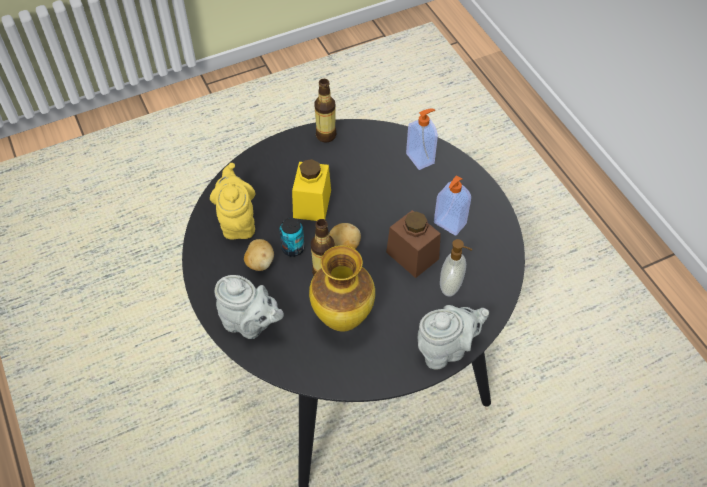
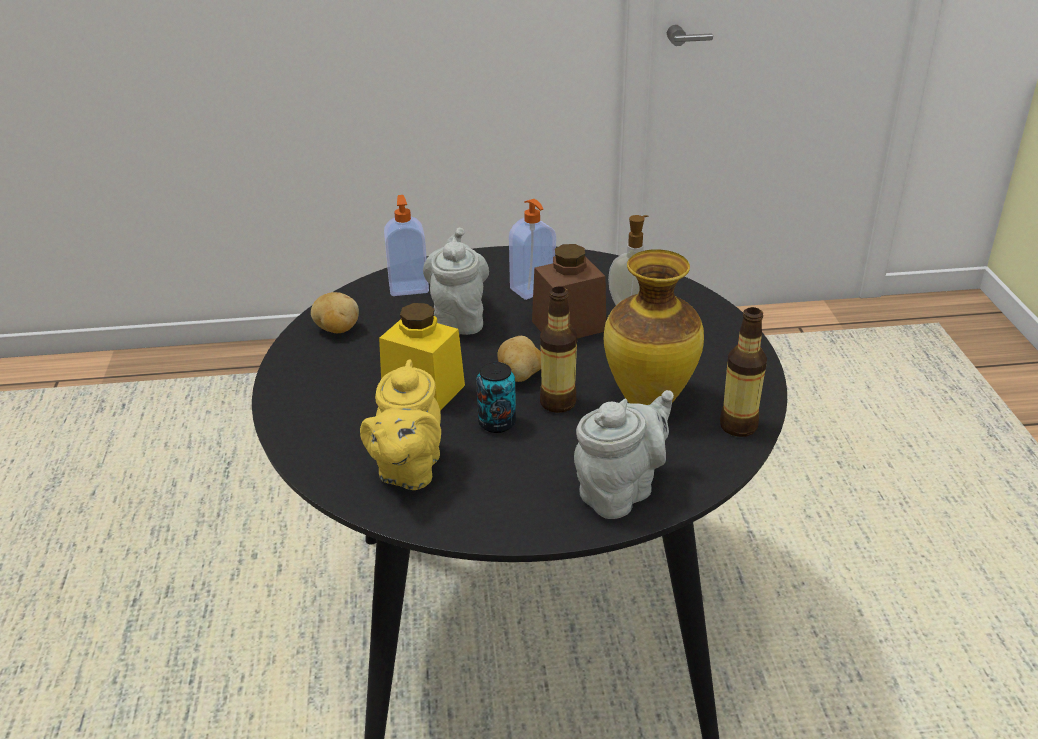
camera: 70 degrees left, 20 degrees down
(237, 222) = (407, 471): yellow teapot -> yellow teapot turned 90 degrees counterclockwise
(260, 262) = (505, 461): potato -> potato (336, 330)
(326, 135) = (299, 353): bottle -> bottle (738, 426)
(446, 349) = (727, 331): grey teapot -> grey teapot (459, 318)

